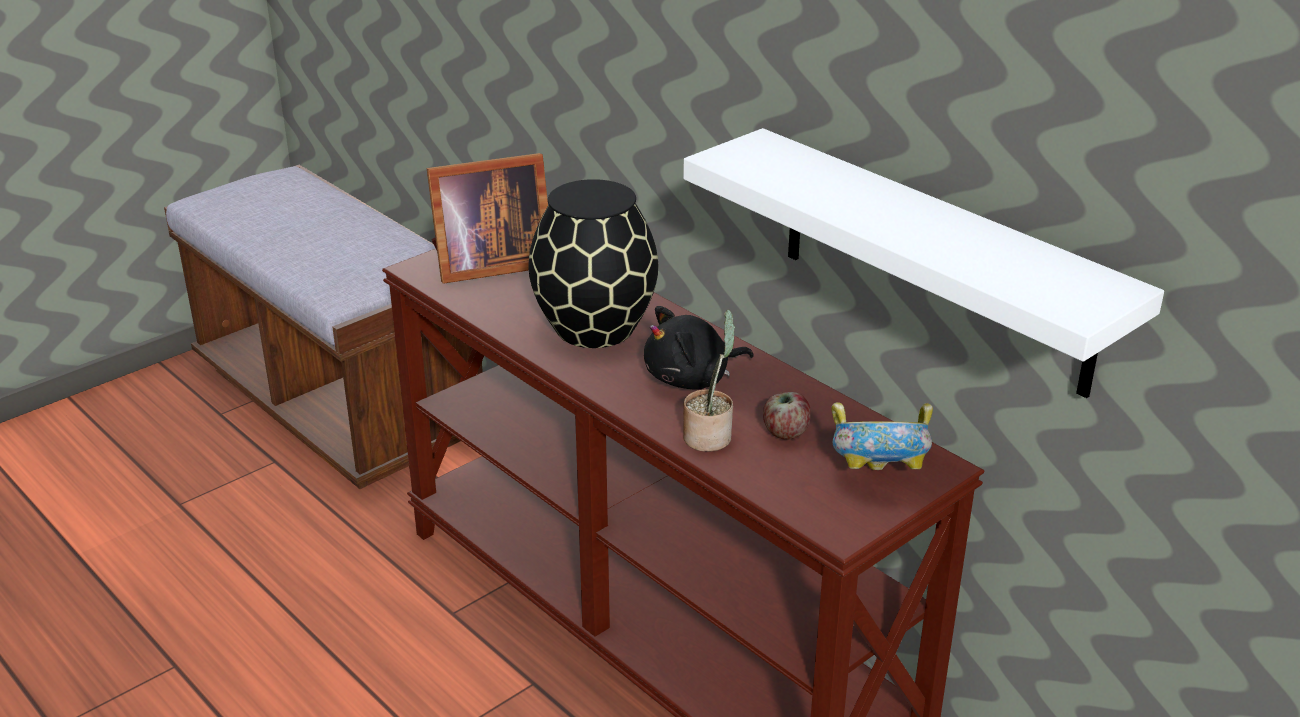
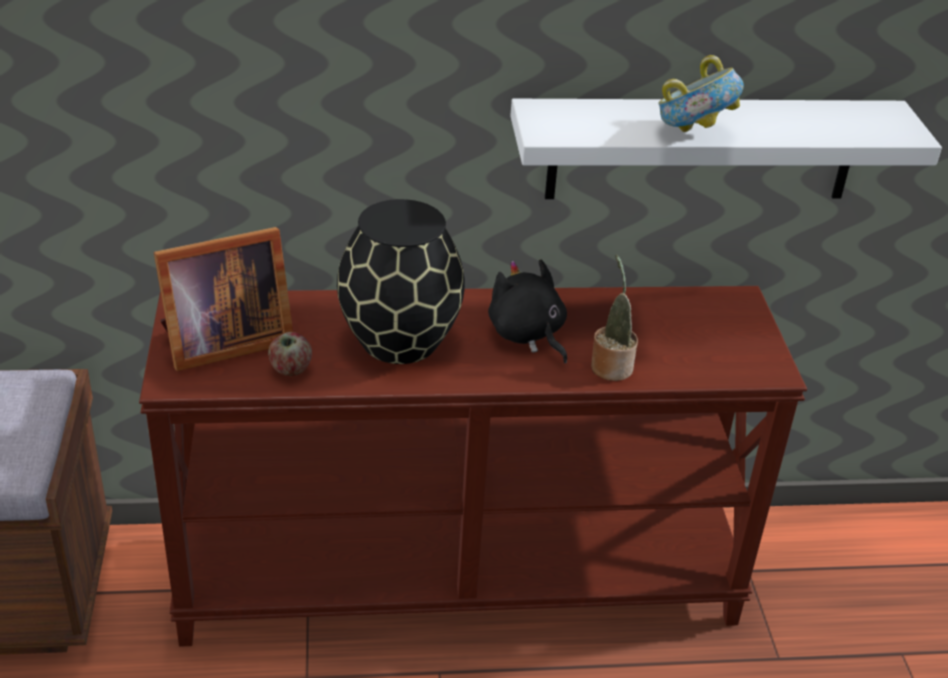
camera: 55 degrees left, 5 degrees up
(487, 264) = (222, 343): picture frame -> picture frame turned 45 degrees clockwise
(692, 379) = (527, 335): black plush toy -> black plush toy turned 135 degrees clockwise
(785, 433) = (641, 333): apple -> apple (290, 370)
(878, 475) = (728, 325): bowl -> bowl (693, 134)

